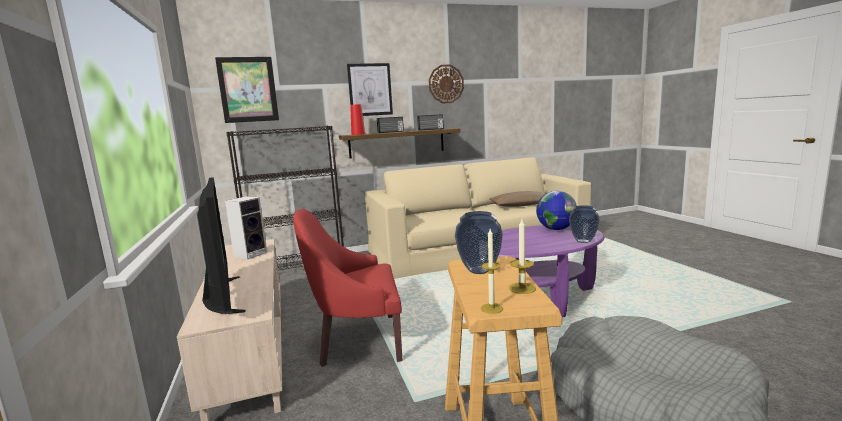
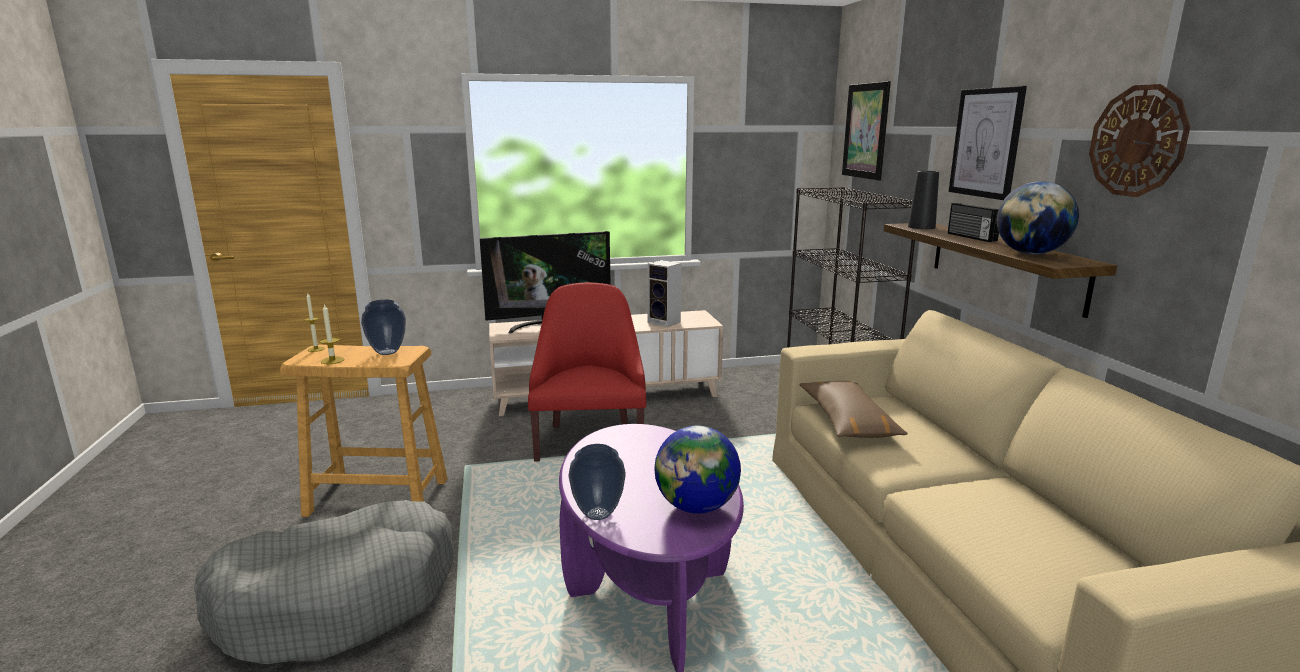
camera: 95 degrees right, 5 degrees up
(358, 134) = (921, 227): red vase -> black vase
(431, 129) = (1030, 253): radio -> globe
(521, 206) = (1015, 532): brown pillow -> brown pillow (847, 421)

